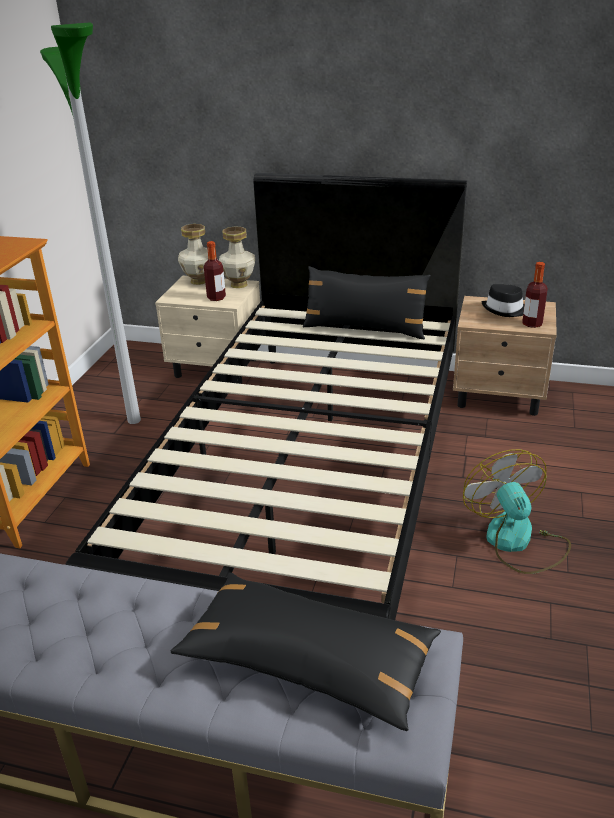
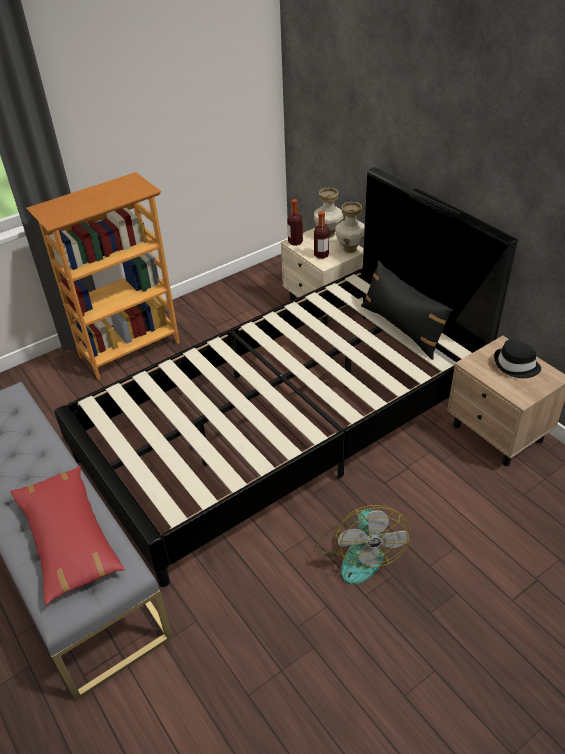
camera: 40 degrees right, 10 degrees up
(134, 420) = (233, 322): floor lamp -> none
(308, 661) = (69, 539): black pillow -> red pillow
(516, 542) = (359, 552): fan -> fan turned 150 degrees clockwise
(532, 324) = (518, 390): bottle -> bottle (295, 242)

